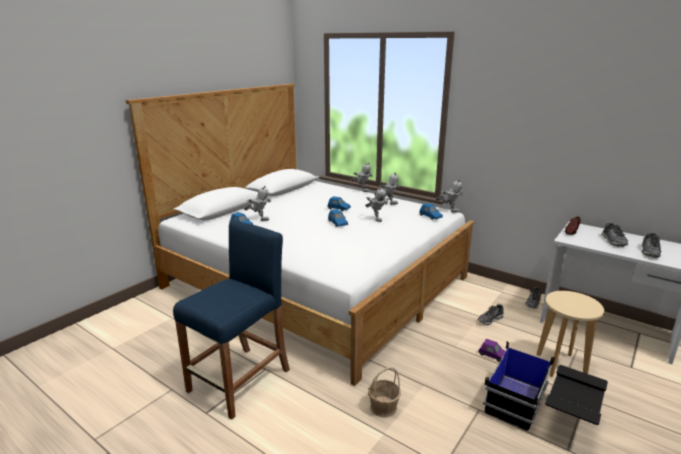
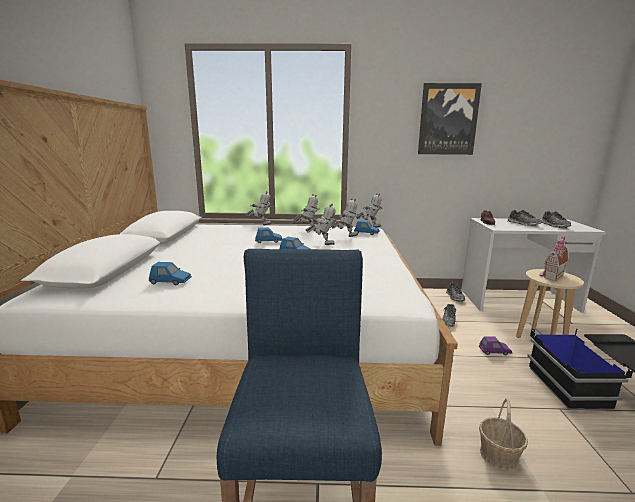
camera: 35 degrees left, 5 degrees down
(259, 219) = (184, 269): toy robot -> toy robot (345, 236)
(549, 111) = (448, 119): none -> picture
(572, 301) = (550, 276): none -> toy house

